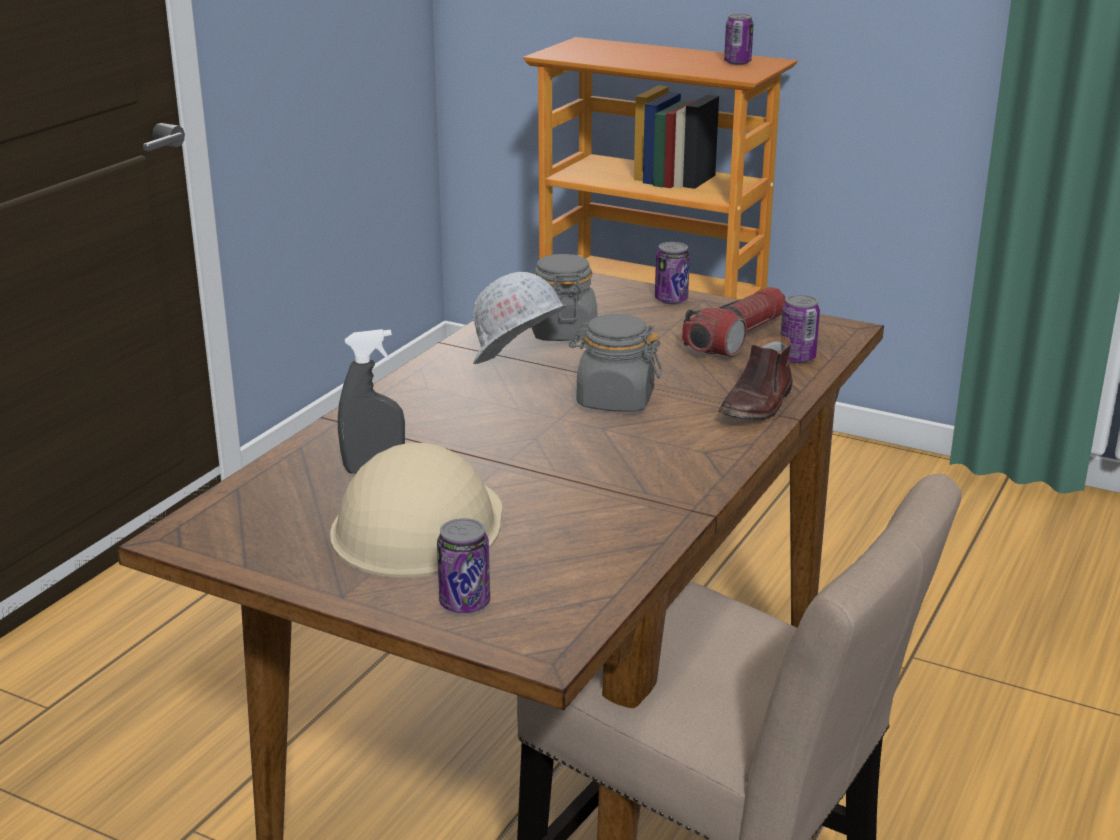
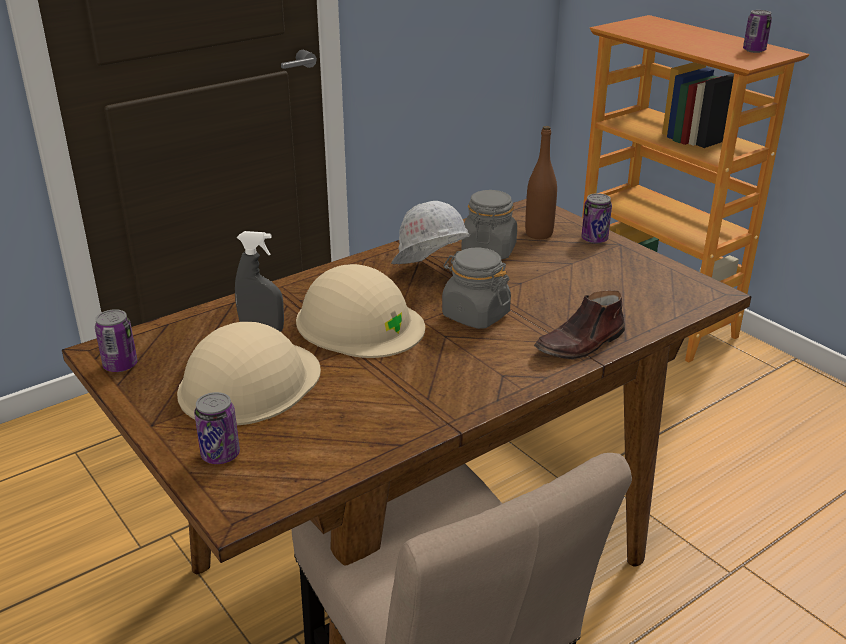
camera: 25 degrees right, 5 degrees up
(487, 436) = (359, 323): none -> beige hard hat
(603, 305) = (539, 234): none -> brown bottle
(736, 338) = (616, 282): flashlight -> none
(797, 358) = (650, 310): can -> can (120, 365)

